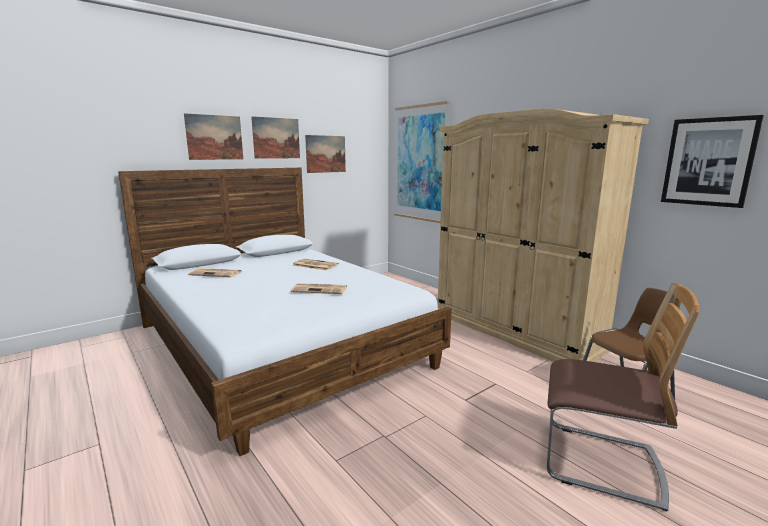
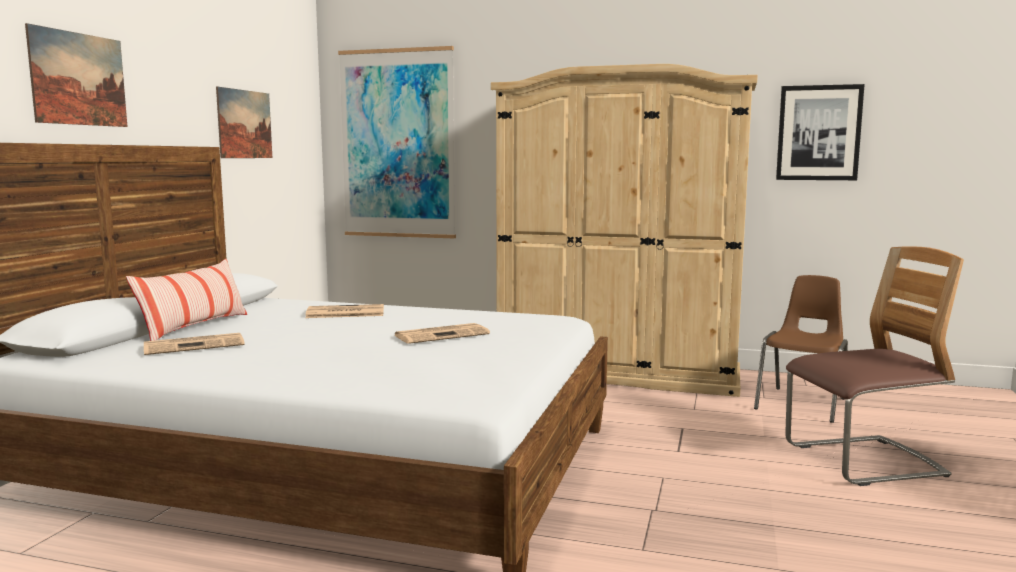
camera: 35 degrees left, 5 degrees down
(241, 262) = (194, 327): none -> pillow
(276, 138) = (175, 89): picture -> none

